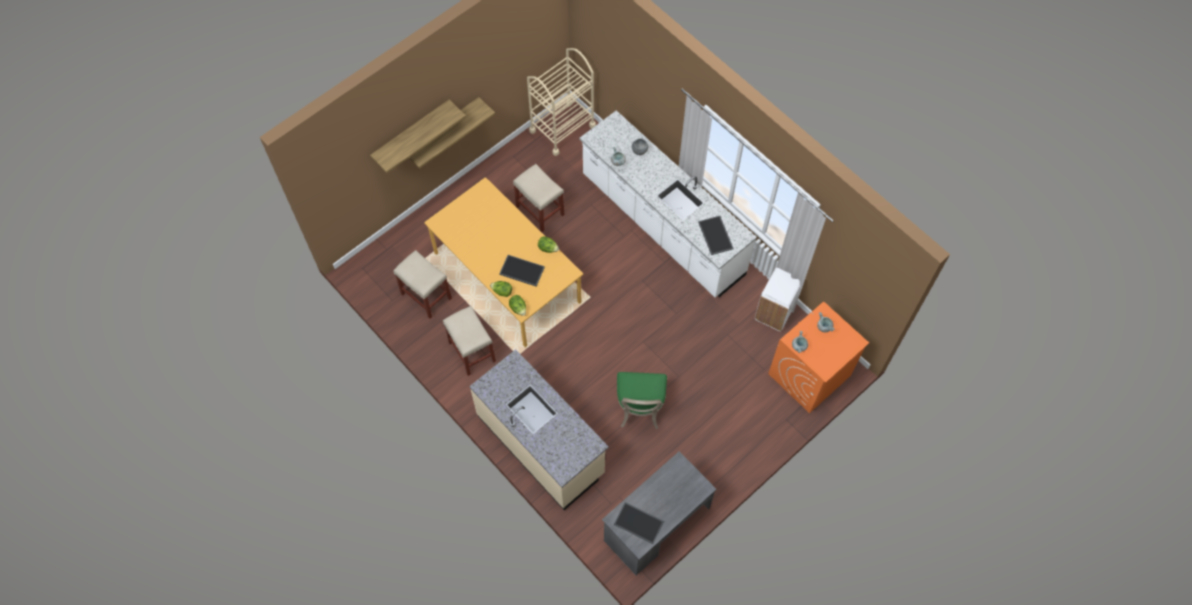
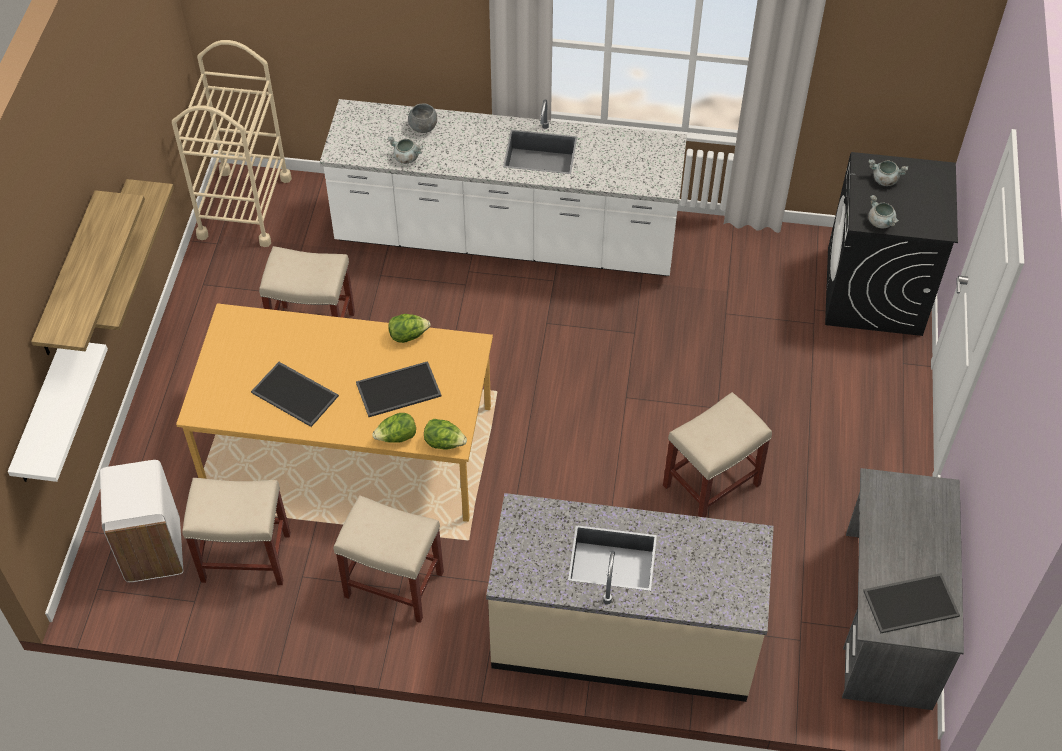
camera: 40 degrees left, 10 degrees down
(363, 185) = (40, 415): none -> white shelf
(640, 409) = (710, 486): green chair -> beige stool
(716, 235) = (634, 164): tray -> tray (296, 394)
(773, 313) = (756, 249): white trash can -> white trash can (153, 552)
(809, 375) = (874, 292): orange washing machine -> black washing machine

